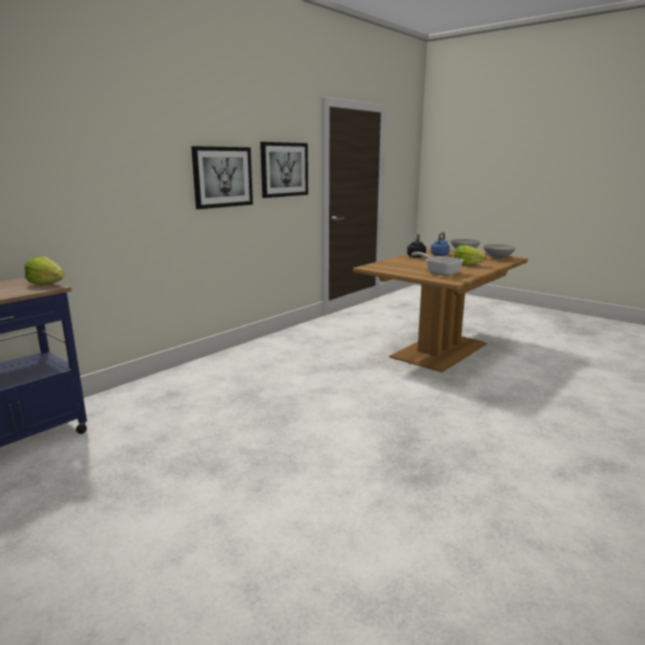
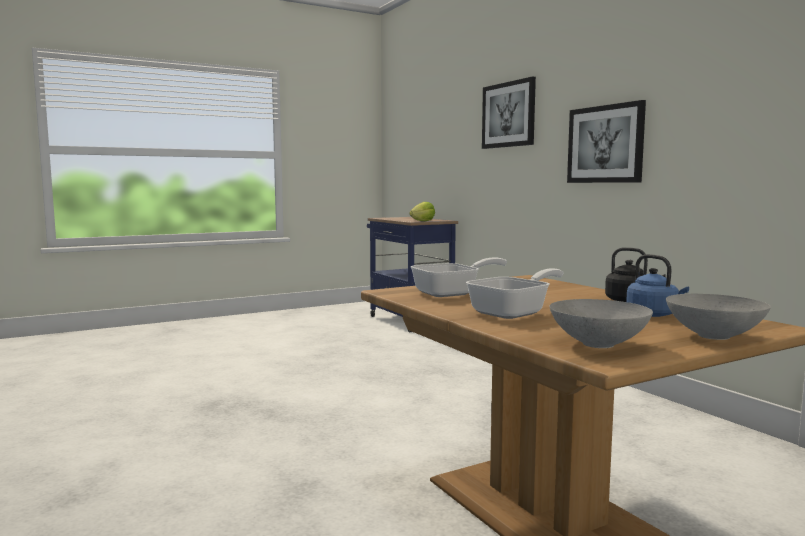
camera: 110 degrees right, 10 degrees down
(284, 169) = (712, 127): picture -> picture (508, 114)
(467, 264) = (514, 312): lettuce -> frying pan

